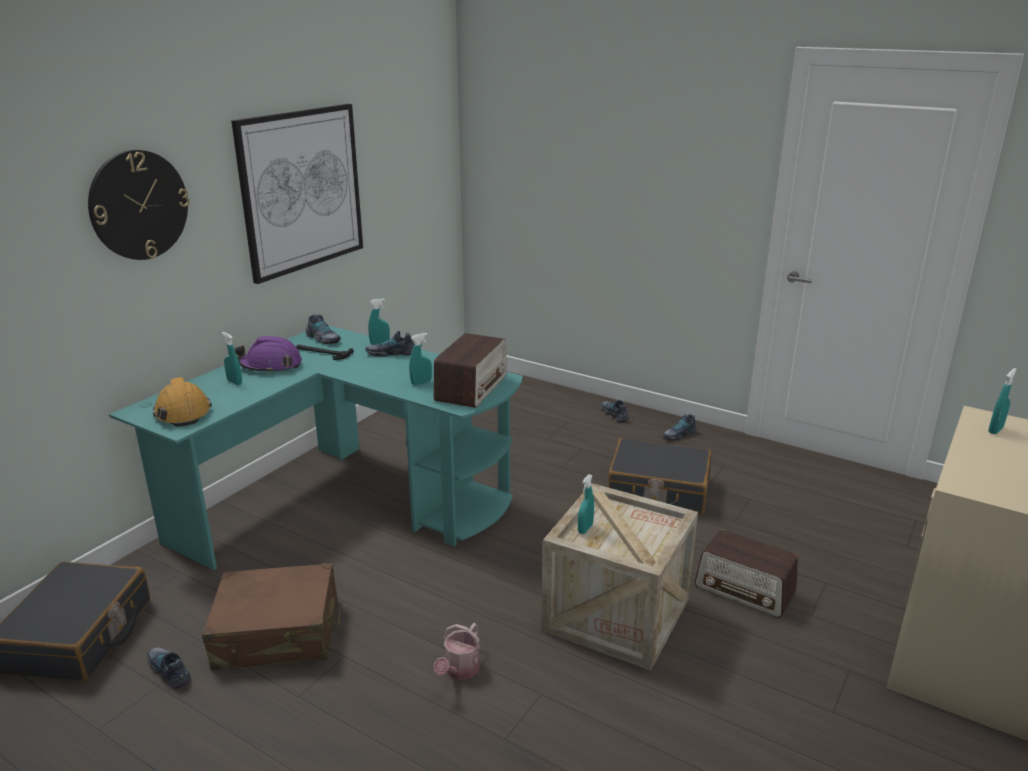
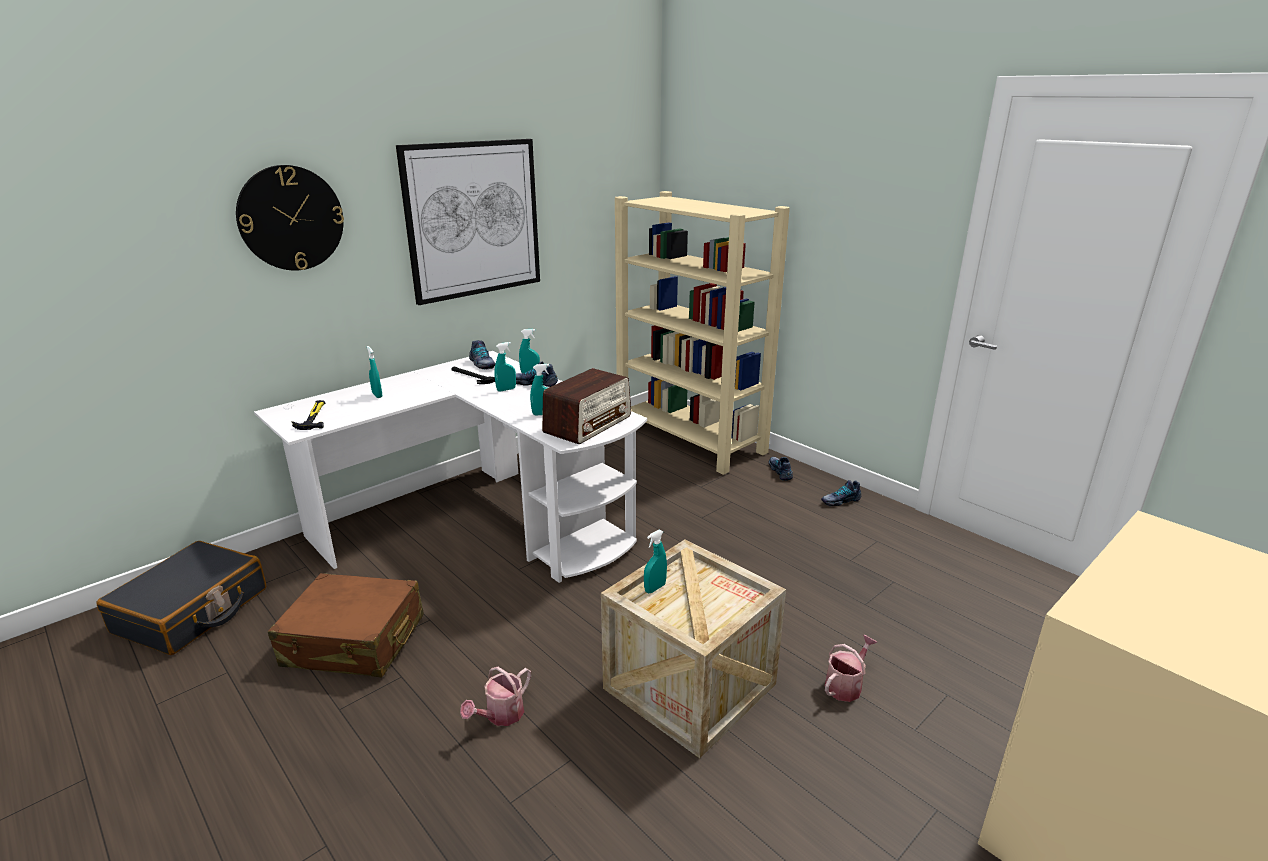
camera: 15 degrees right, 0 degrees up
(170, 670) = (245, 659): shoe -> none
(182, 412) = (313, 417): orange hard hat -> hammer
(271, 365) = (419, 383): purple hard hat -> none
(343, 500) = (479, 520): turquoise desk -> white desk
(515, 393) = (690, 438): none -> beige bookcase
(658, 490) = (793, 556): black suitcase -> none
(745, 590) = (846, 685): radio -> watering can
(995, 430) = (1169, 547): turquoise spray bottle -> turquoise spray bottle (506, 389)

